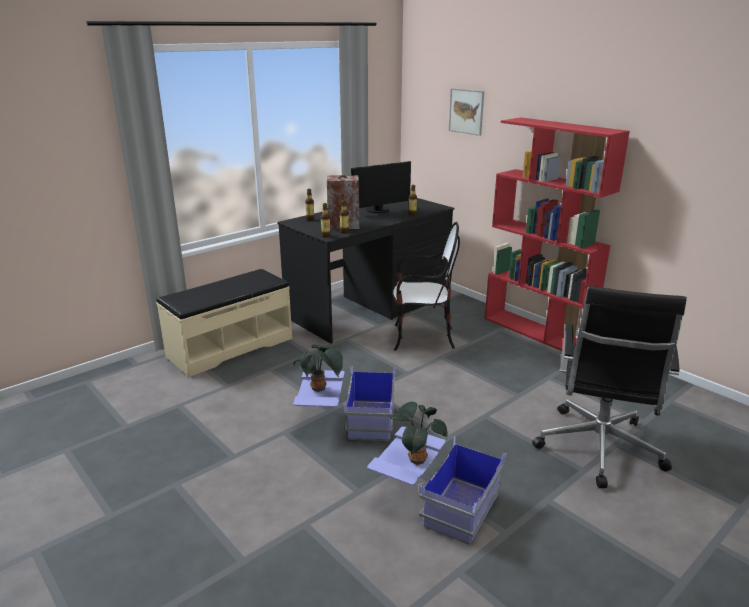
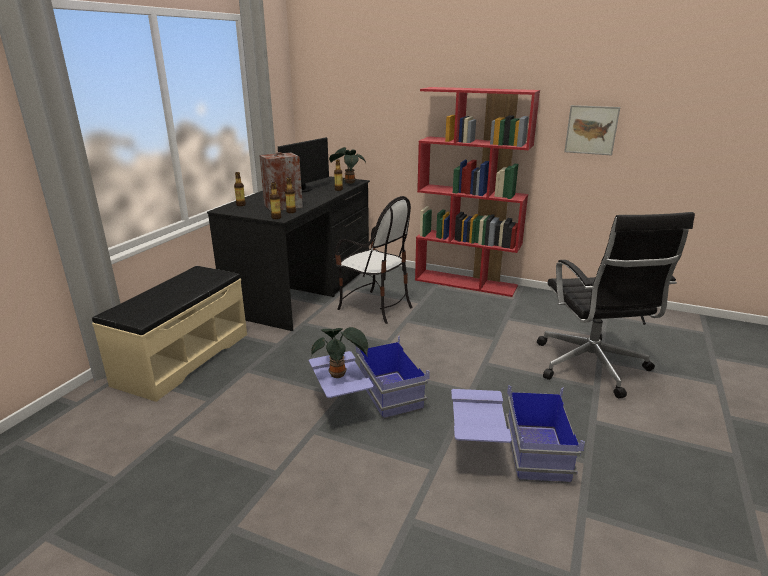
camera: 25 degrees left, 0 degrees up
(415, 459) = (488, 416): potted plant -> potted plant (348, 183)
(422, 338) = (375, 307): chair -> chair turned 60 degrees clockwise
(466, 111) = (369, 86): picture -> picture (591, 130)

